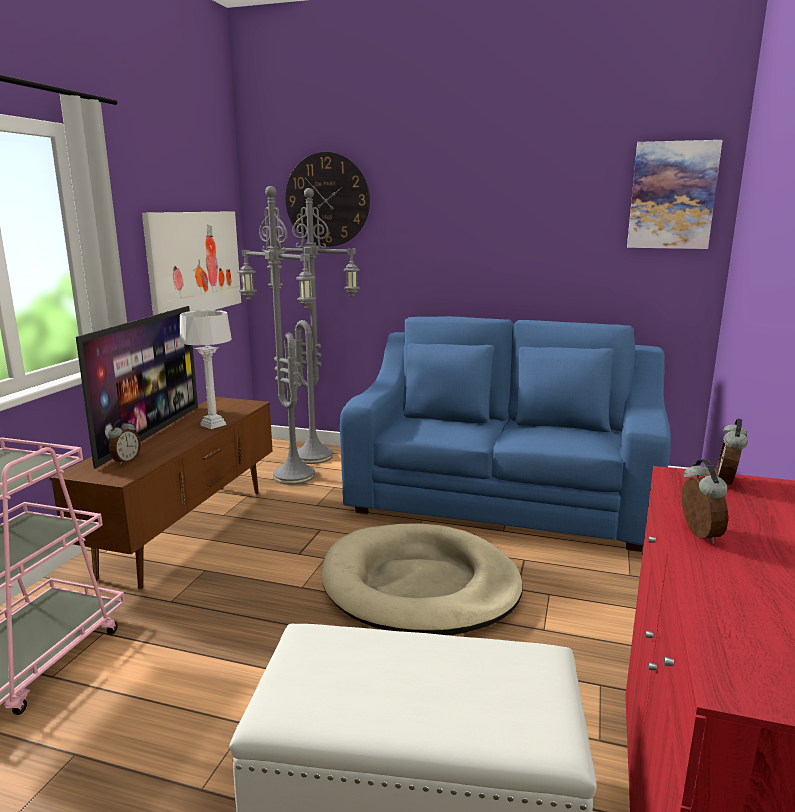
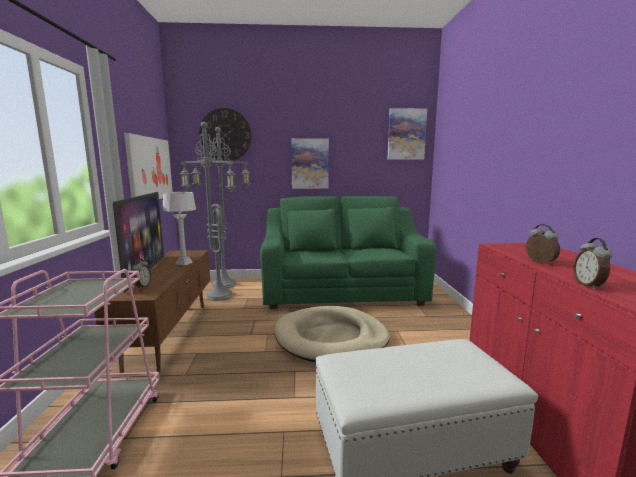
camera: 20 degrees left, 5 degrees down
(471, 253) = (309, 163): none -> picture
(501, 499) = (342, 291): blue sofa -> green sofa
(727, 482) = (517, 245): alarm clock -> alarm clock (589, 285)

